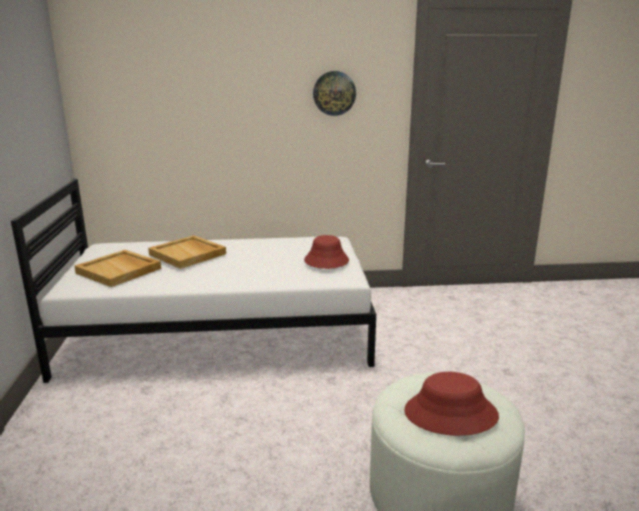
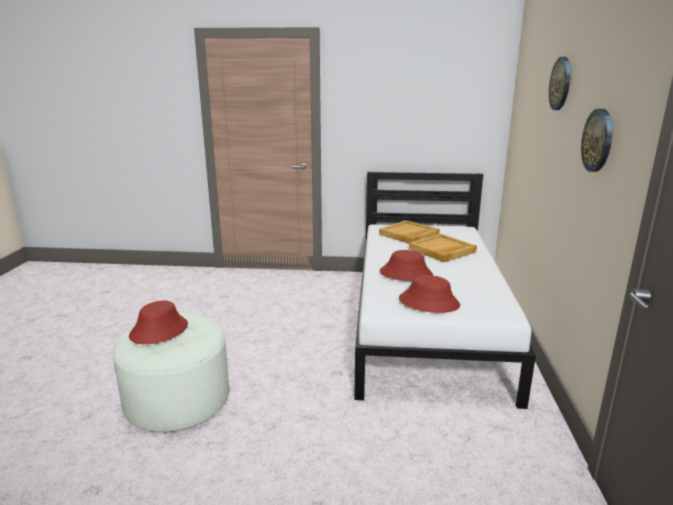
camera: 100 degrees right, 0 degrees up
(236, 57) = (561, 83): none -> wall clock
(257, 270) = (406, 273): none -> red hat

